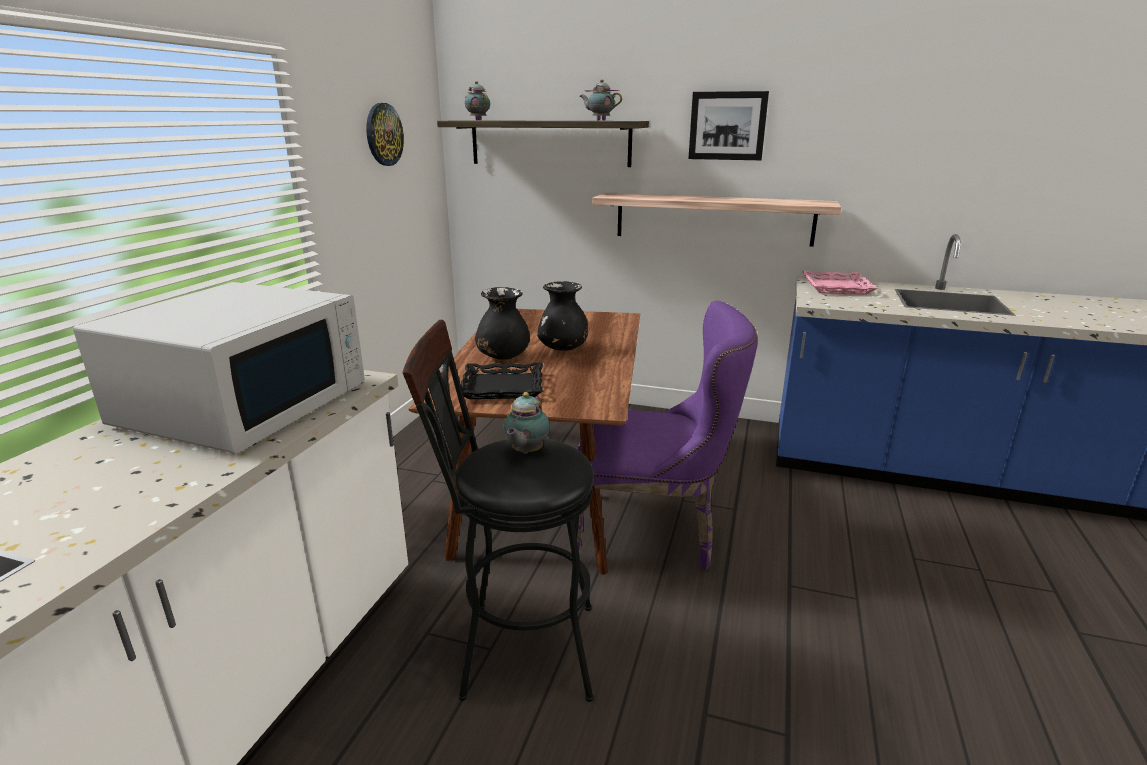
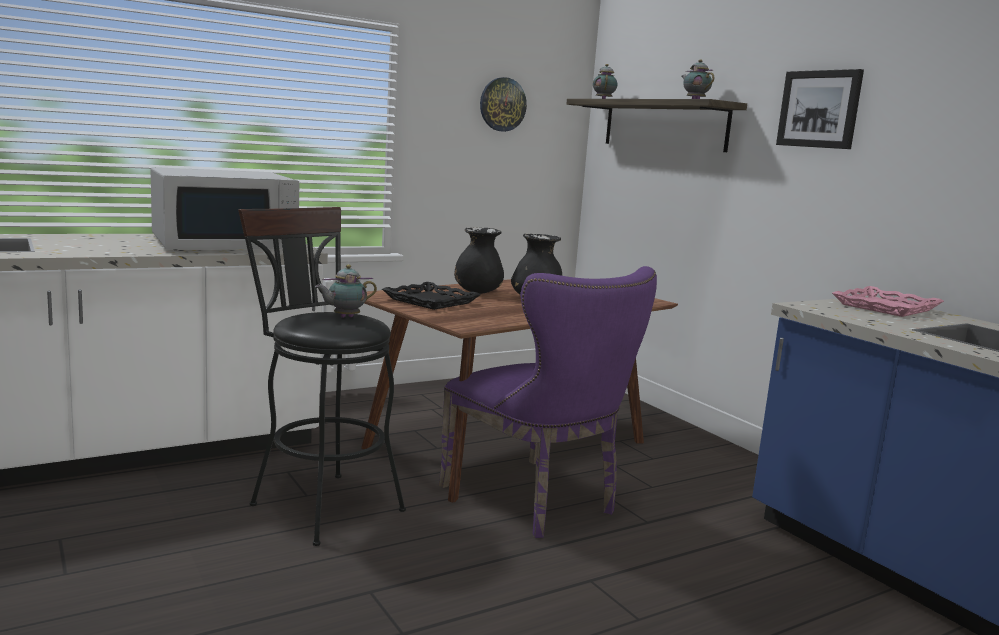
camera: 40 degrees right, 10 degrees down
(713, 219) = (797, 216): shelf -> none

